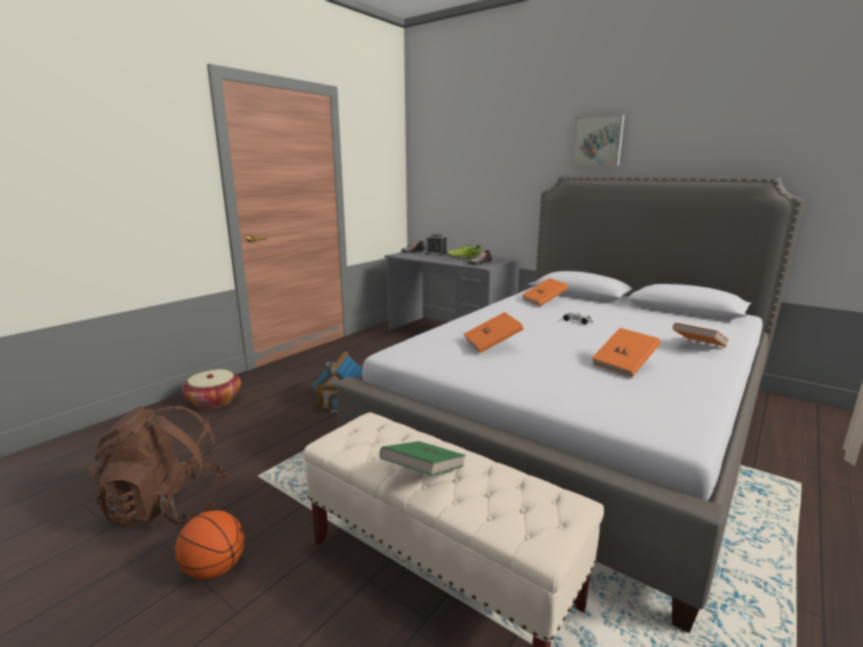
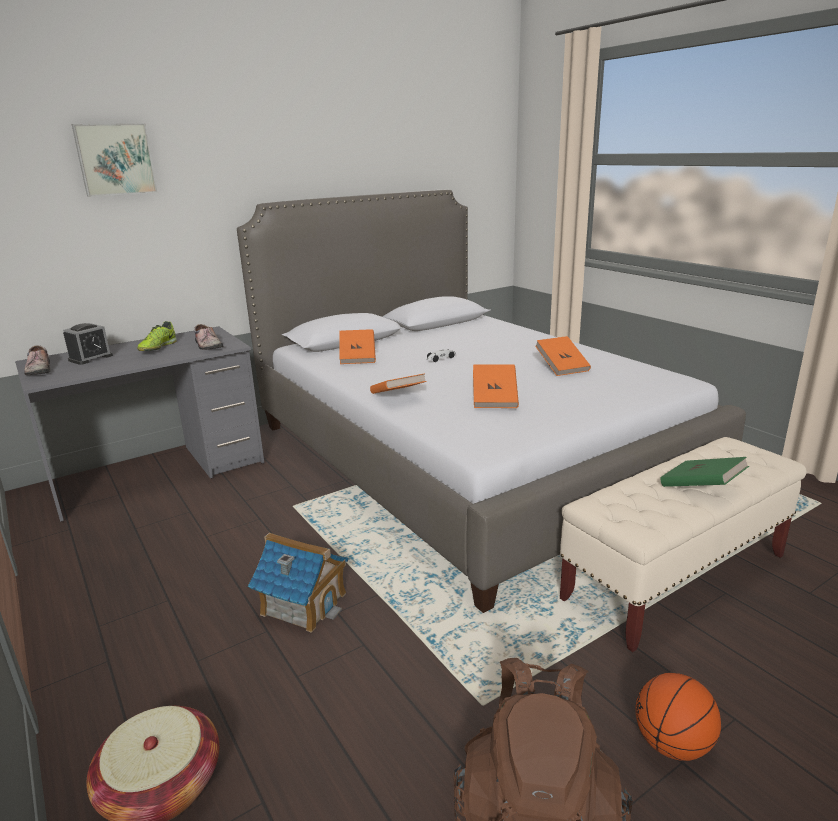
camera: 70 degrees left, 5 degrees up
(598, 141) = (285, 157): picture -> picture (115, 159)
(698, 347) = (532, 340): orange book -> orange book (397, 397)

